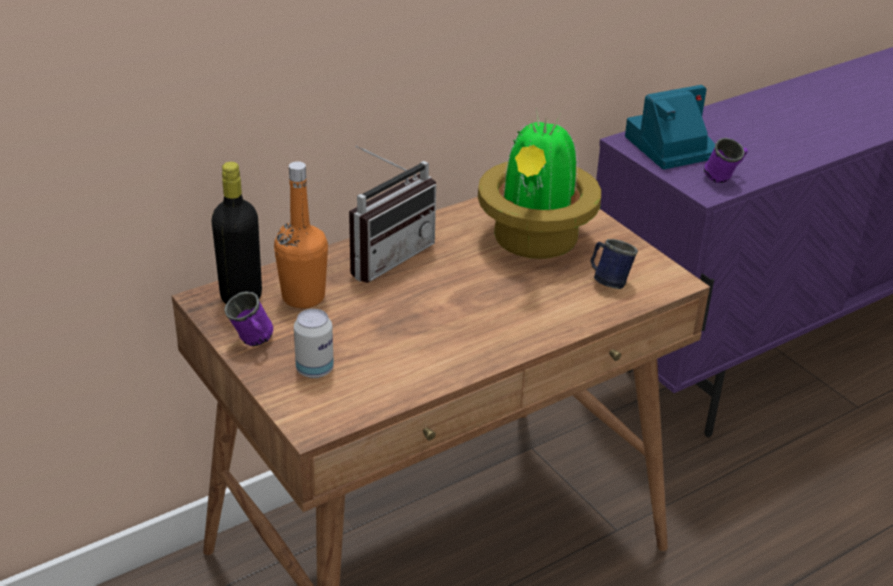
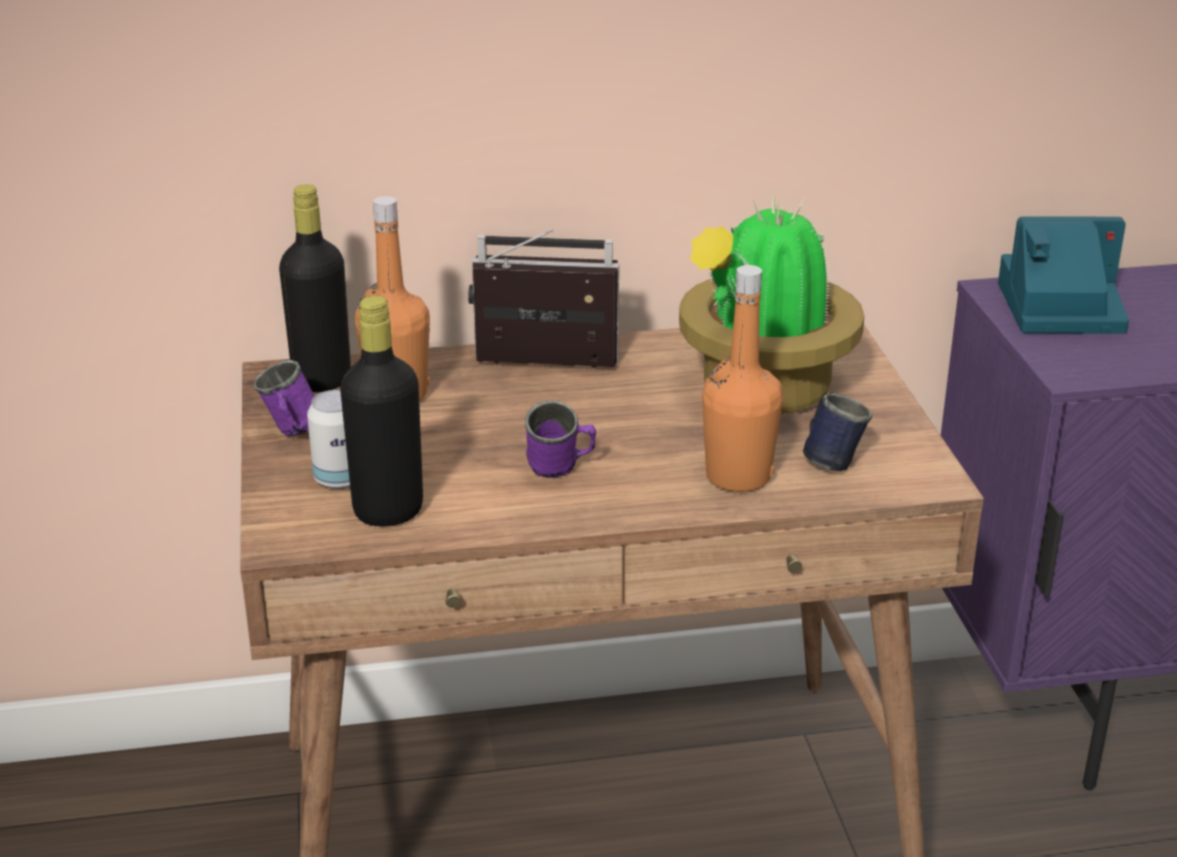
camera: 25 degrees right, 5 degrees down
(365, 385) = (388, 511): none -> black bottle
(385, 255) = (542, 369): radio -> radio turned 150 degrees counterclockwise
(564, 306) = (738, 477): none -> orange bottle
(724, 178) = (1112, 361): purple mug -> purple mug (561, 472)

